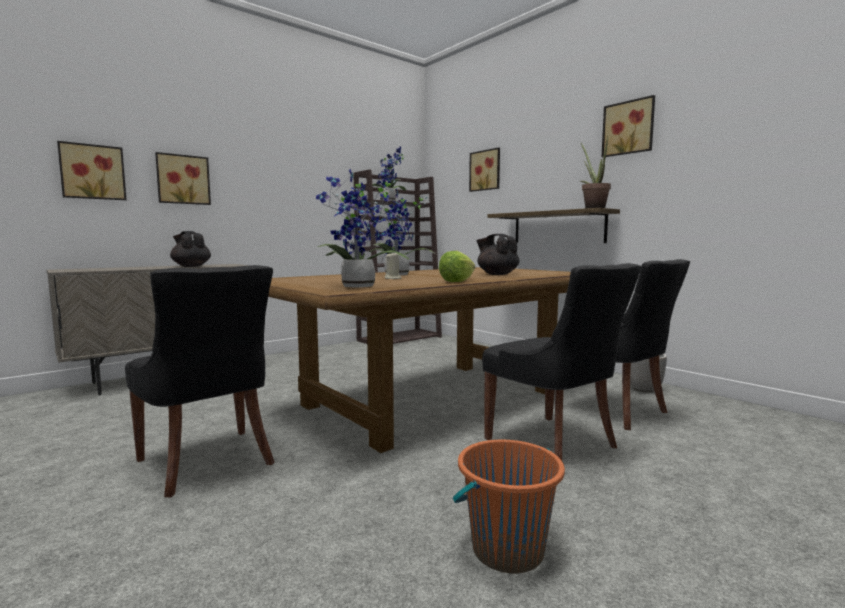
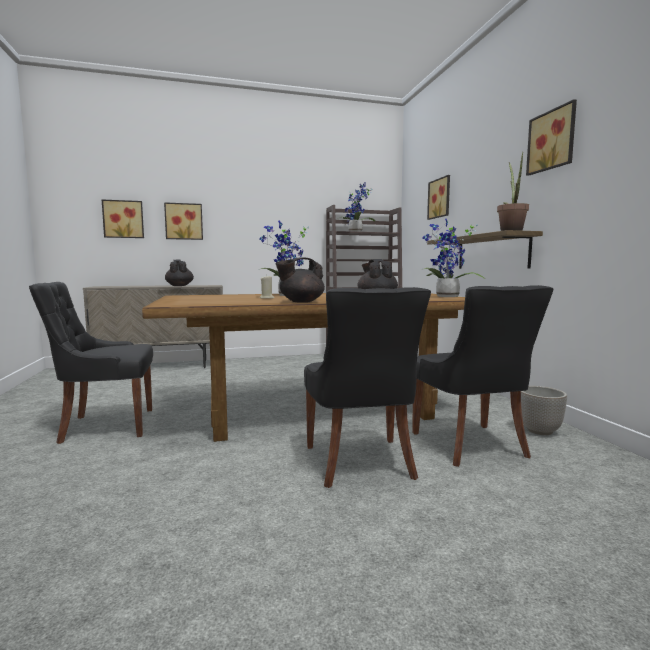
camera: 25 degrees right, 0 degrees up
(208, 462) = (106, 426): black chair -> black chair turned 90 degrees clockwise
(356, 287) = (199, 303): potted plant -> potted plant (446, 297)
(457, 281) = (301, 302): lettuce -> black teapot
(507, 550) = (189, 535): orange bucket -> none

